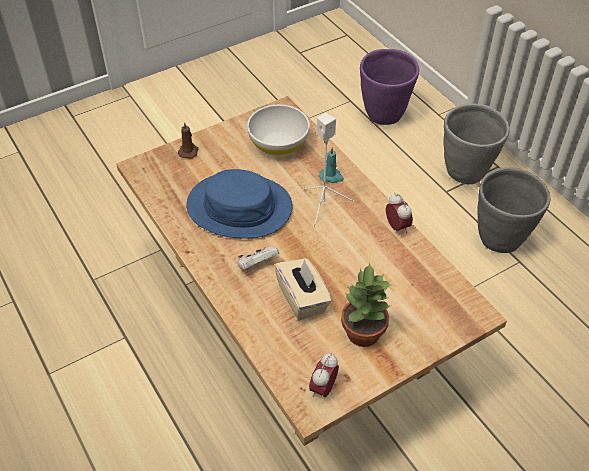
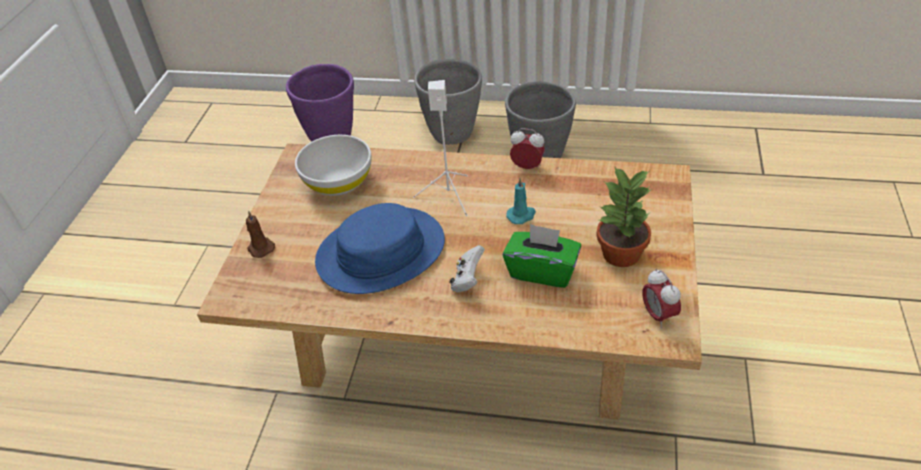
camera: 45 degrees left, 5 degrees down
(303, 299) = (542, 271): beige tissue box -> green tissue box
(331, 177) = (422, 172): turquoise candle -> turquoise candle (521, 215)

